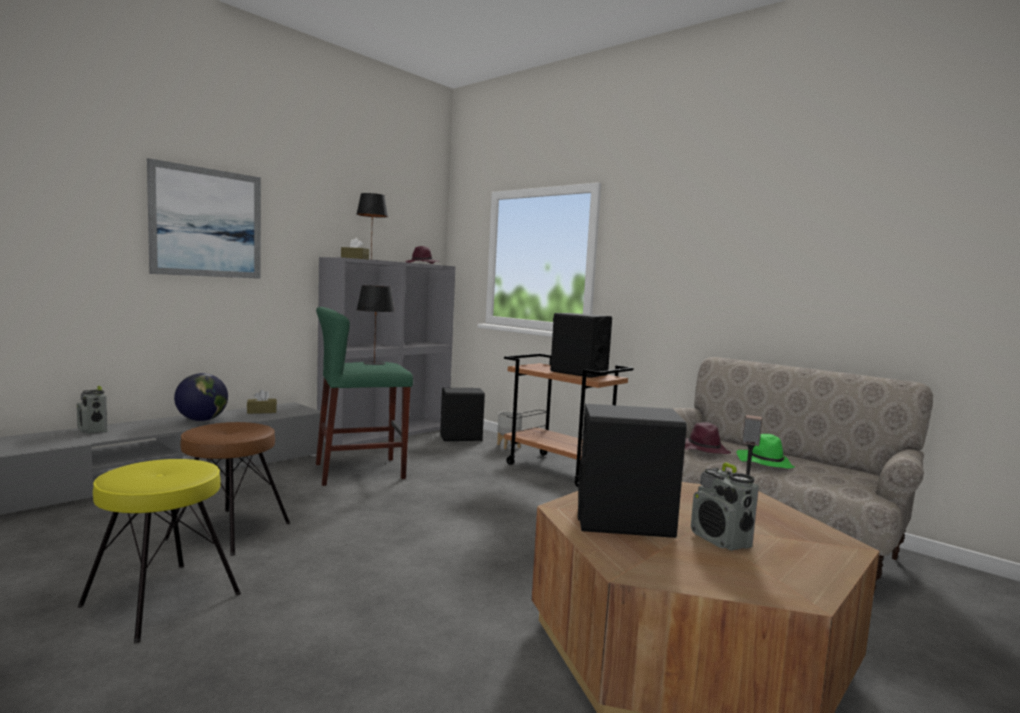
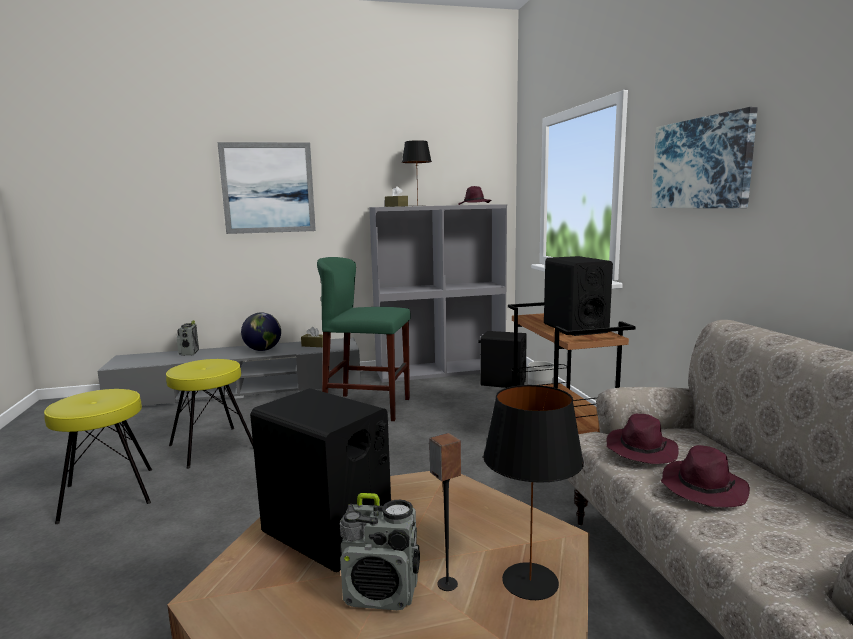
camera: 35 degrees right, 5 degrees up
(229, 531) = (212, 446): brown stool -> yellow stool
(374, 363) = (374, 309): black table lamp -> black table lamp (529, 580)
(681, 246) = (702, 163): none -> picture
(720, 540) = (381, 594): radio -> radio turned 90 degrees counterclockwise
(764, 463) = (702, 488): green hat -> purple hat

